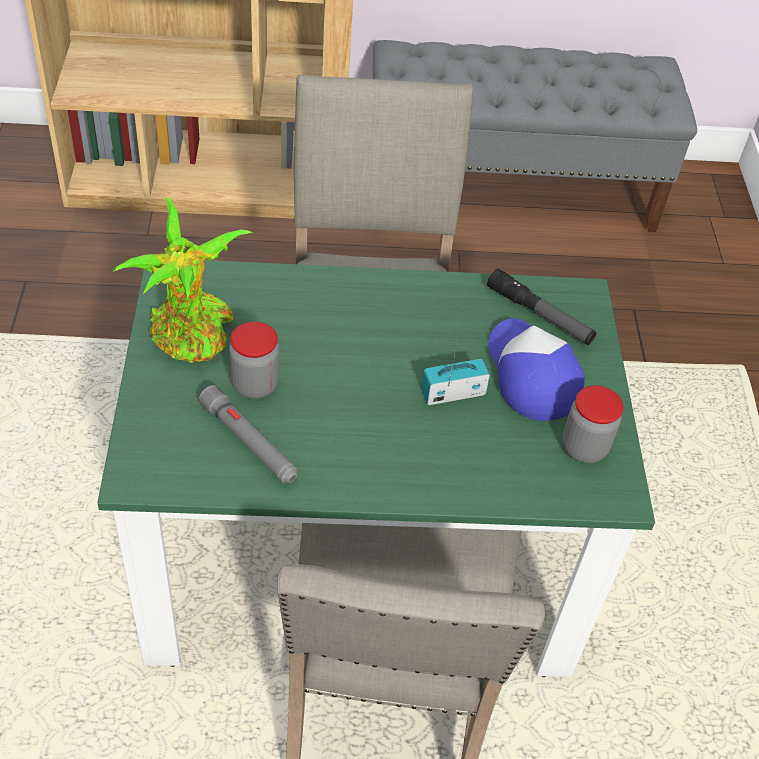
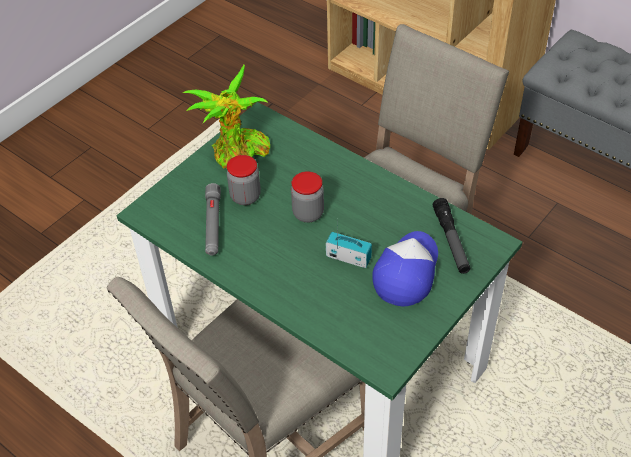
camera: 45 degrees right, 0 degrees up
(584, 448) = (394, 330): jar -> jar (308, 213)

